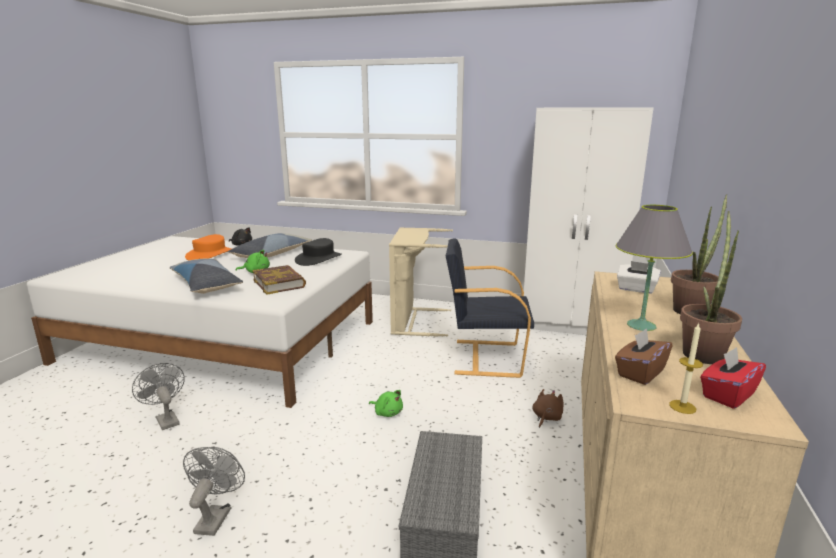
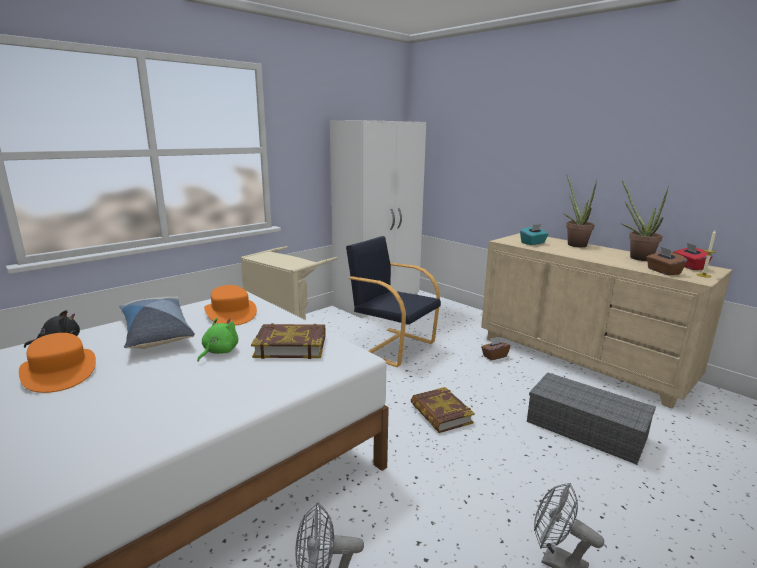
camera: 60 degrees left, 0 degrees up
(206, 284) = (219, 390): pillow -> none
(318, 259) = (231, 313): black hat -> orange hat
(387, 412) = (440, 414): green plush toy -> book
(485, 357) = (392, 346): black armchair -> black armchair turned 90 degrees clockwise
(546, 418) = (494, 356): brown plush toy -> brown tissue box
(636, 289) = (533, 243): white tissue box -> turquoise tissue box
(641, 325) = (595, 256): grey table lamp -> none

